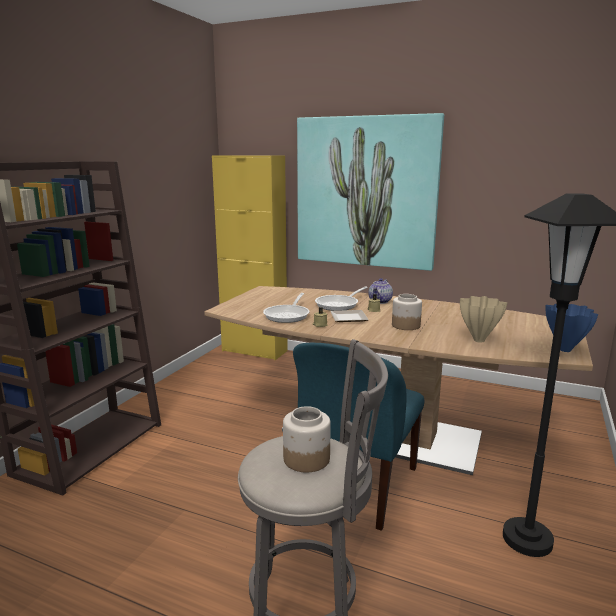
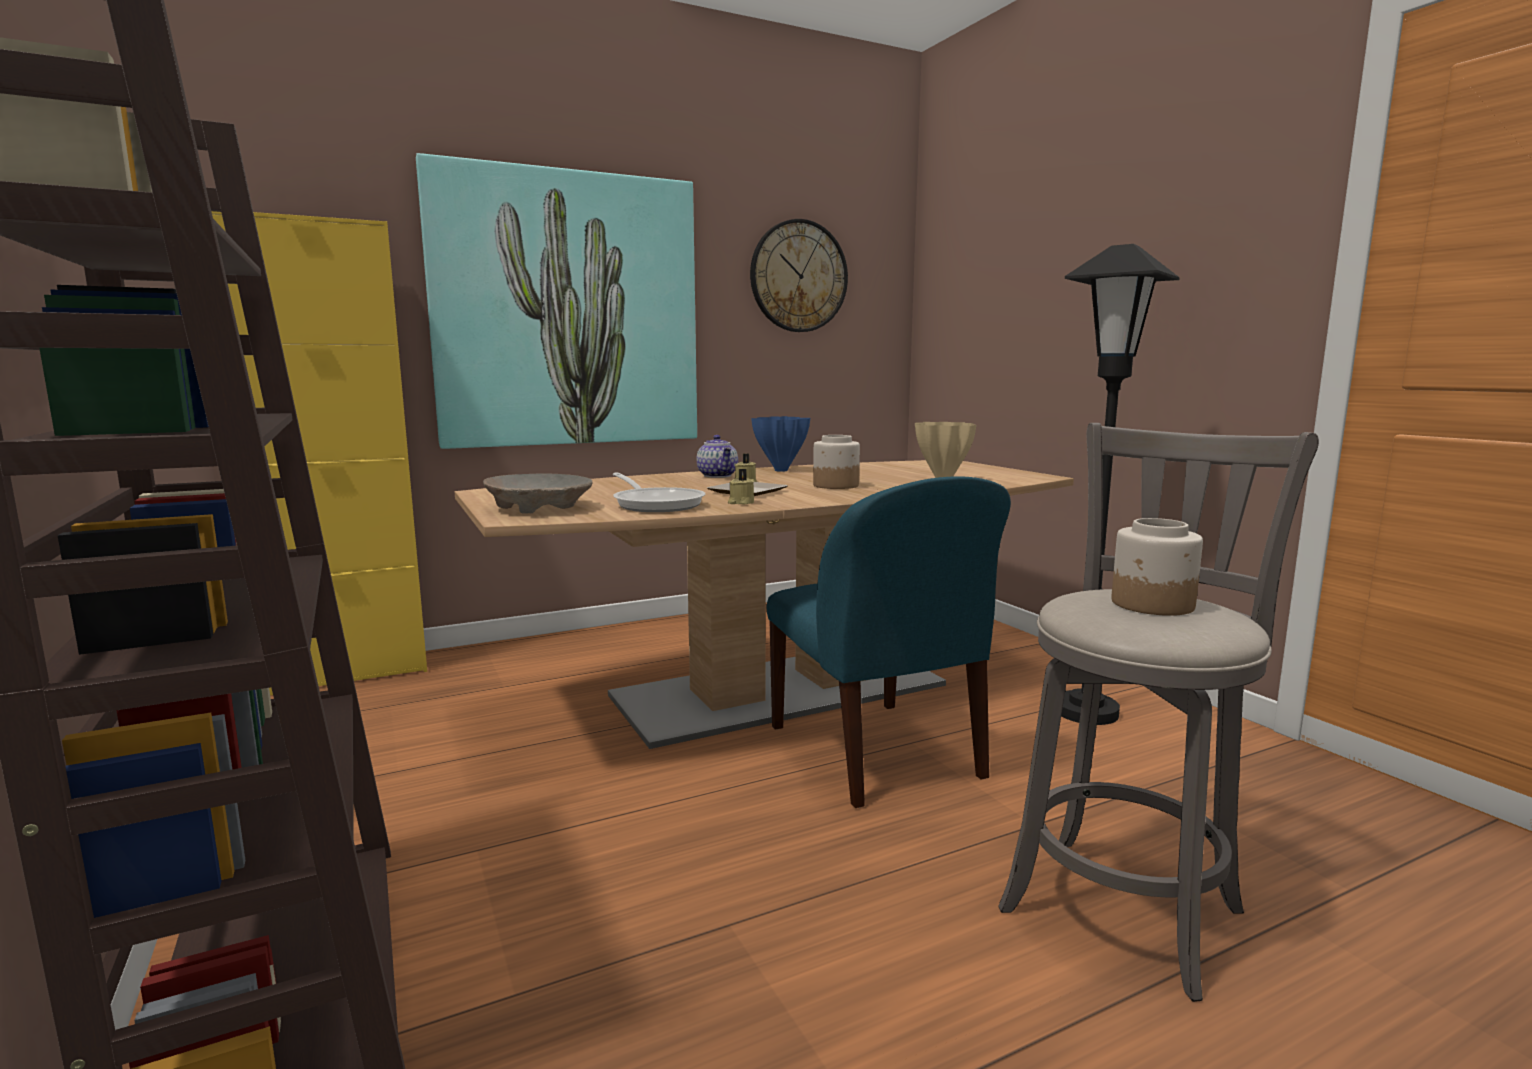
camera: 50 degrees left, 5 degrees down
(248, 305) = (540, 508): none -> beige bowl
(339, 305) = (680, 485): frying pan -> none
(525, 168) = (798, 276): none -> wall clock
(564, 350) = (1022, 474): blue vase -> blue vase (781, 470)

